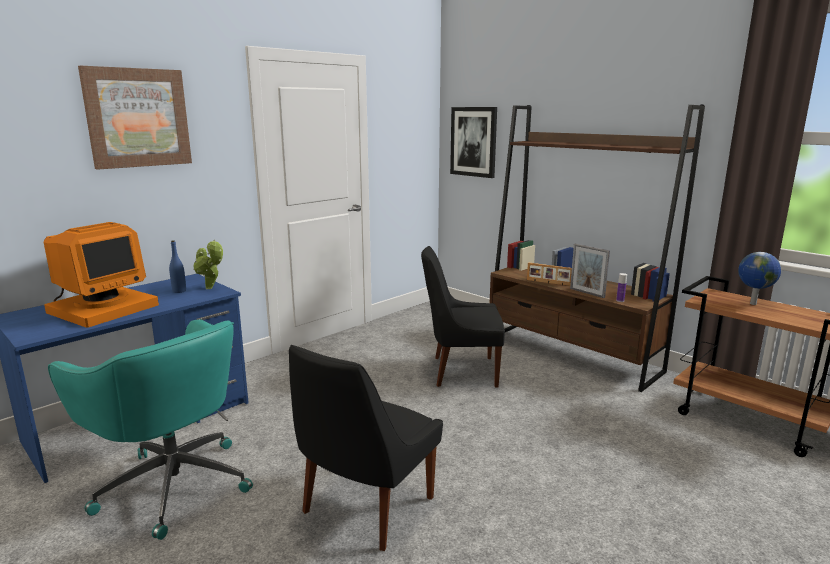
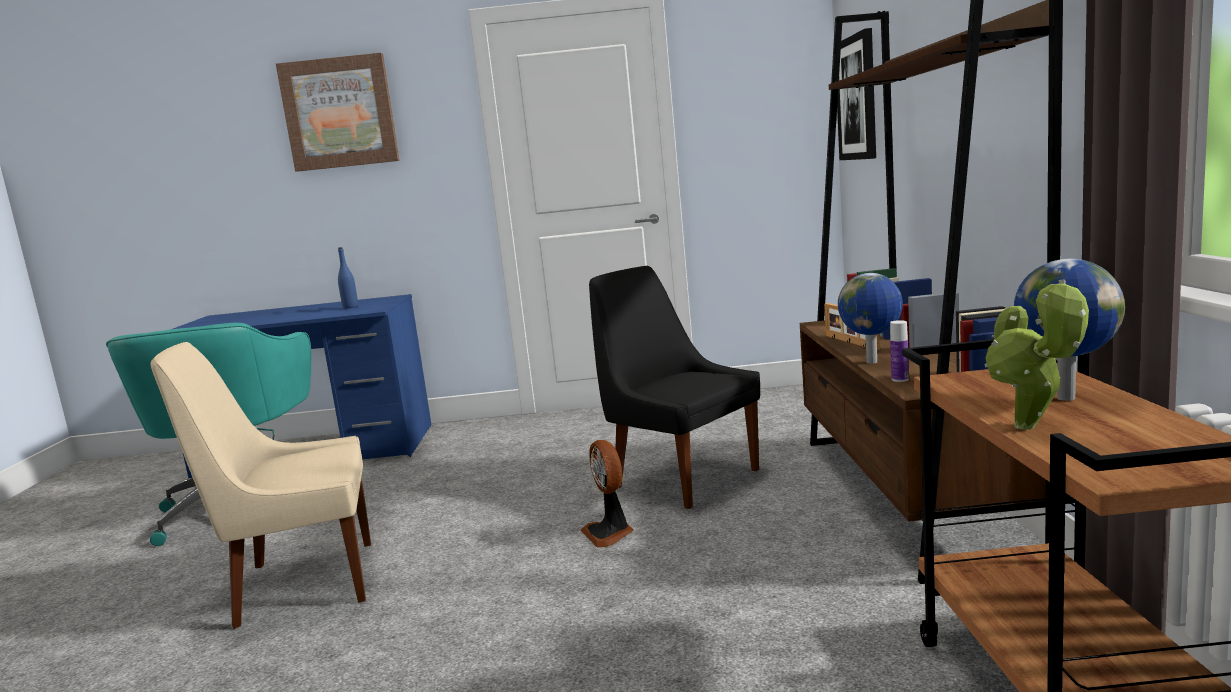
camera: 45 degrees right, 5 degrees down
(102, 308) = (268, 315): monitor -> none
(210, 288) = (376, 306): potted plant -> potted plant (1030, 428)
(365, 508) = (300, 584): black chair -> beige chair
(485, 411) = (609, 533): none -> fan
(587, 293) = (872, 362): picture frame -> globe

